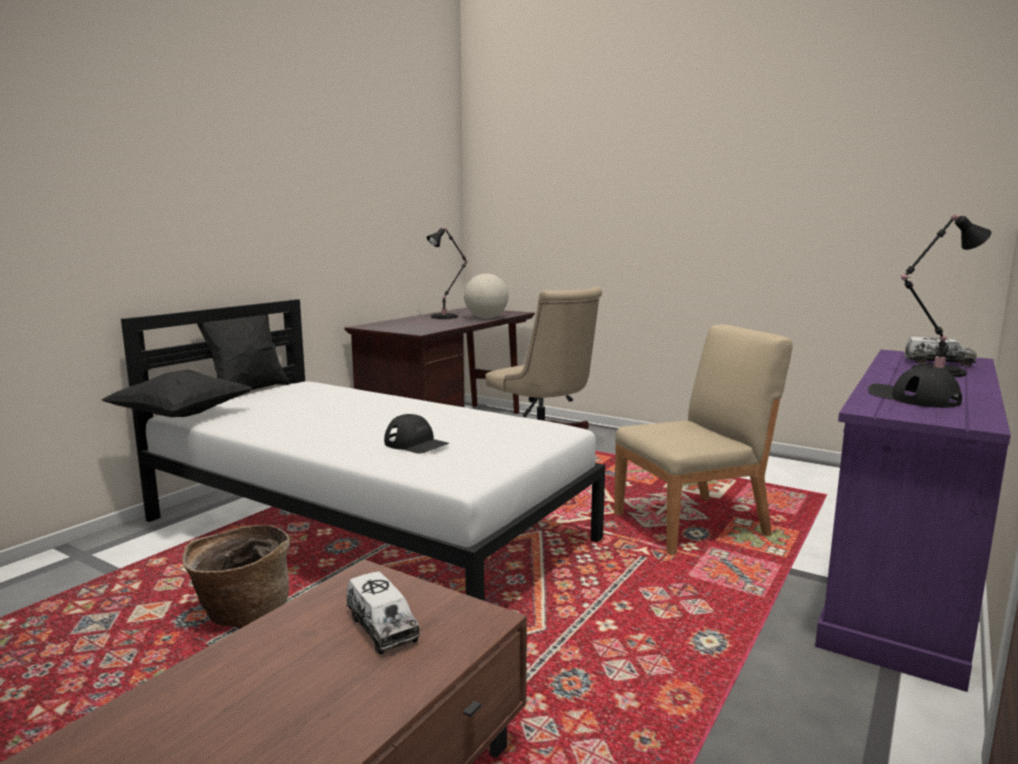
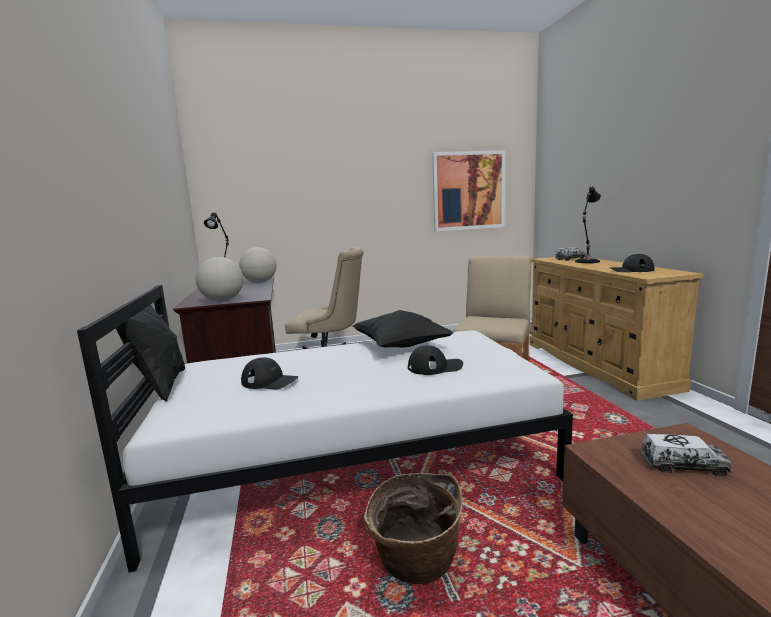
camera: 45 degrees left, 0 degrees up
(181, 416) = (174, 427): black pillow -> black pillow (401, 347)
(294, 409) = (270, 381): none -> black cap
(391, 328) = (222, 301): none -> globe
(851, 210) = (468, 191): none -> picture
(902, 582) = (597, 364): purple dresser -> beige dresser

